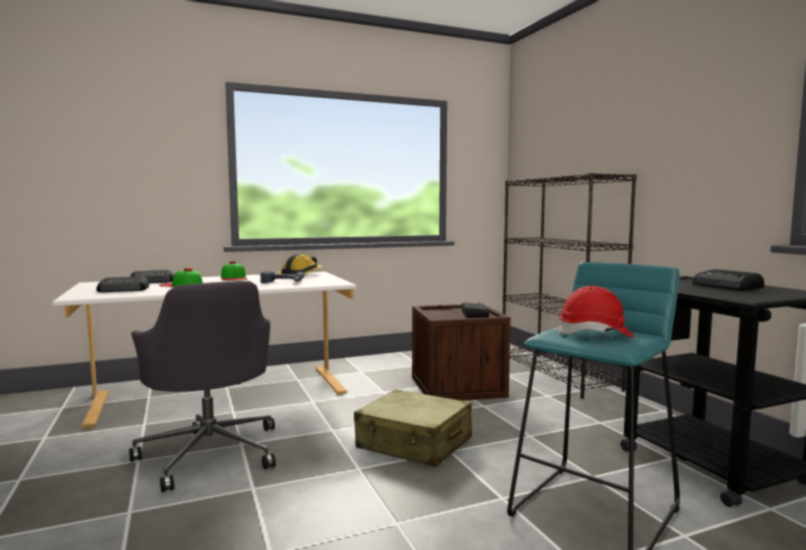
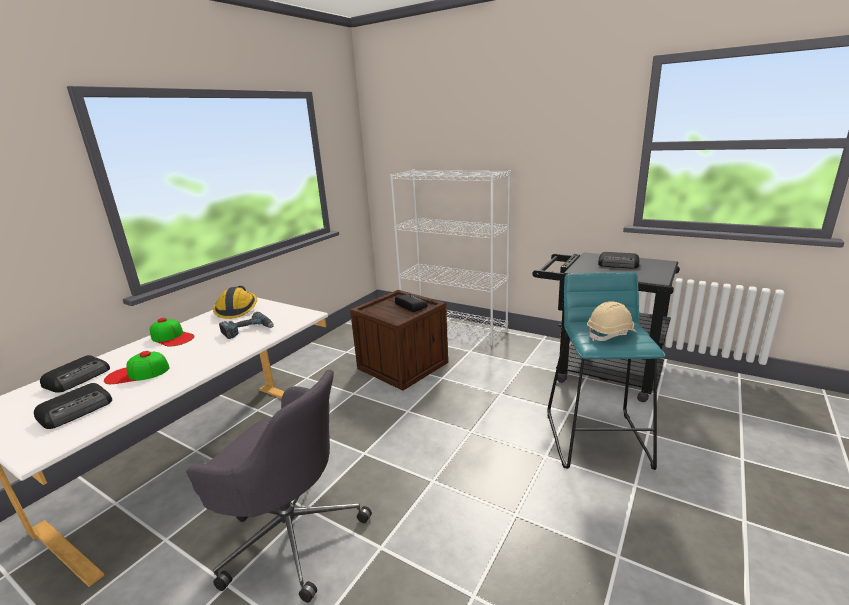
camera: 35 degrees left, 15 degrees up
(414, 443) = (441, 436): beige suitcase -> none
(558, 375) = (454, 328): black bookcase -> white bookcase
(595, 334) = (611, 334): red hard hat -> beige hard hat

